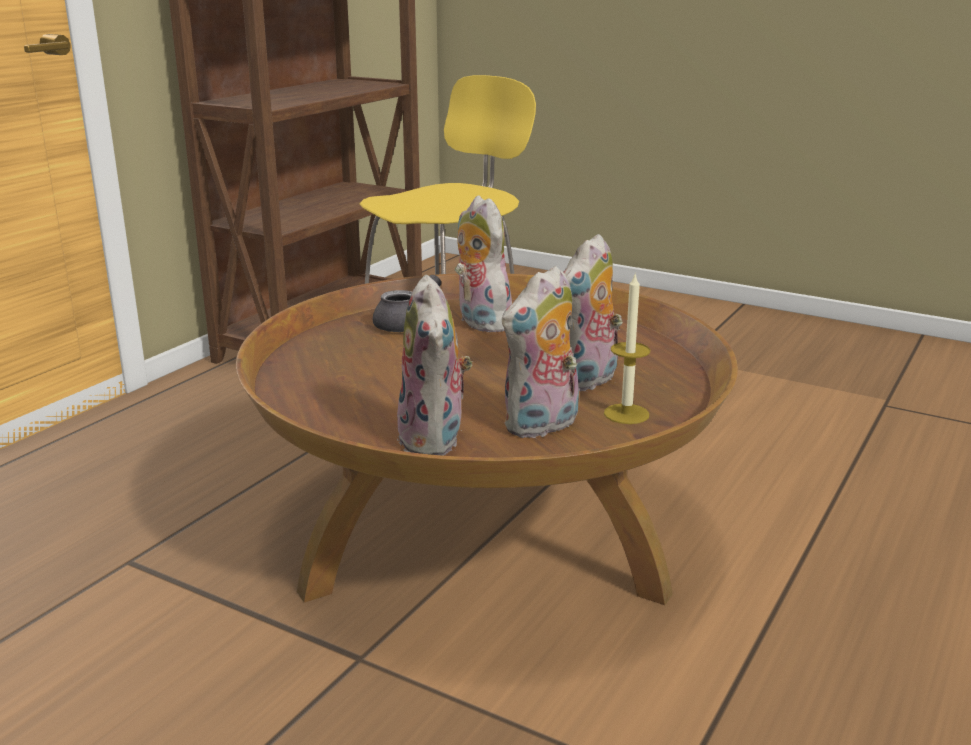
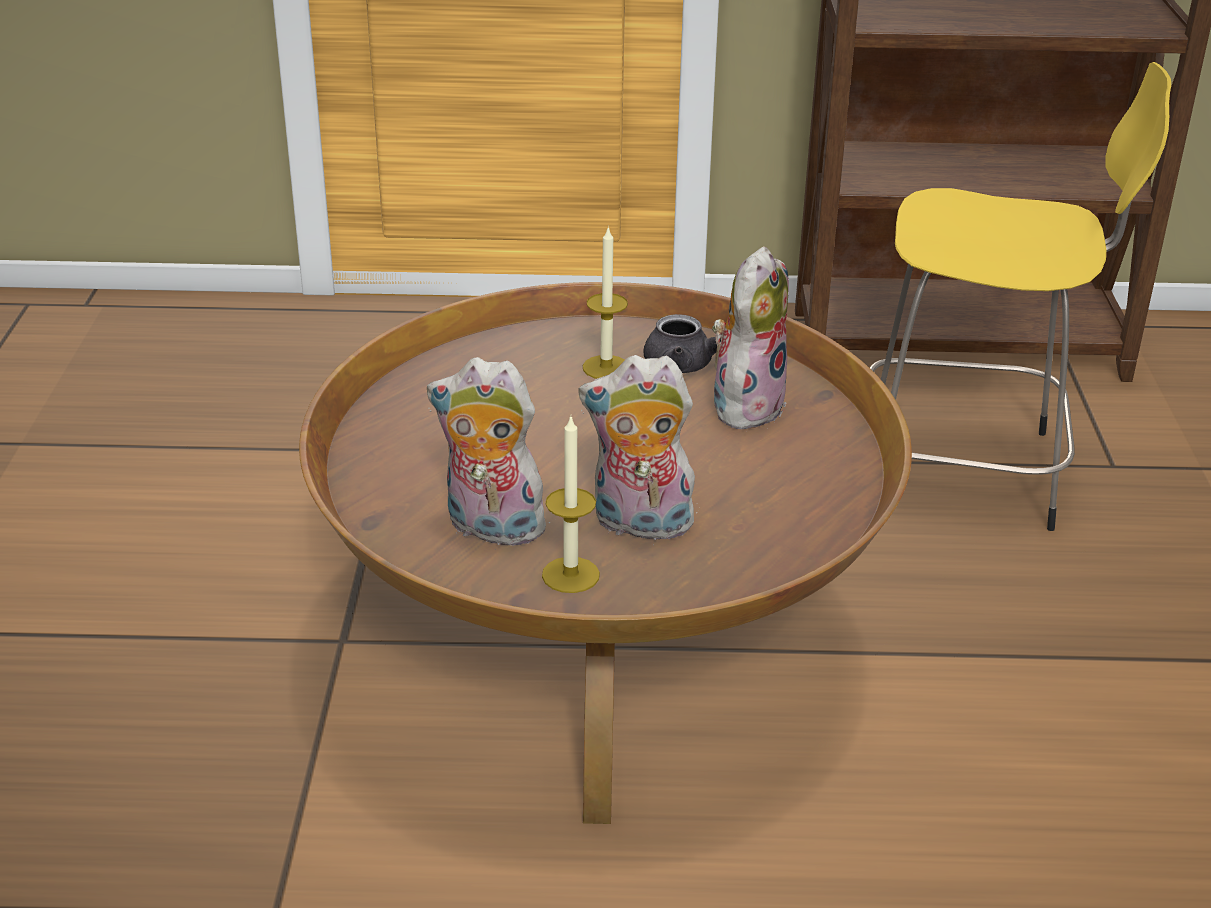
camera: 60 degrees right, 10 degrees up
(376, 346) = (606, 367): none -> candle
(436, 440) = (406, 477): plush toy -> none

